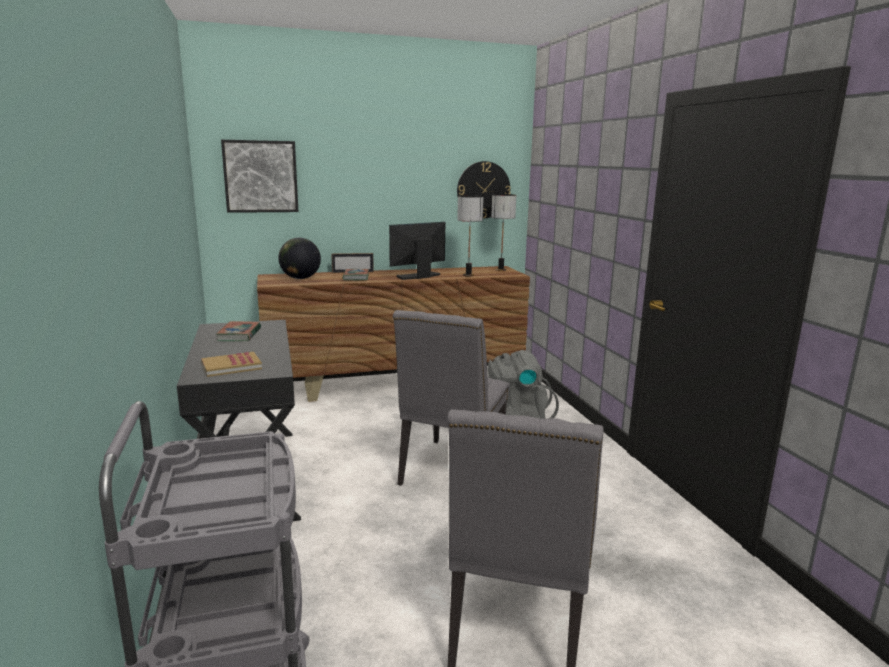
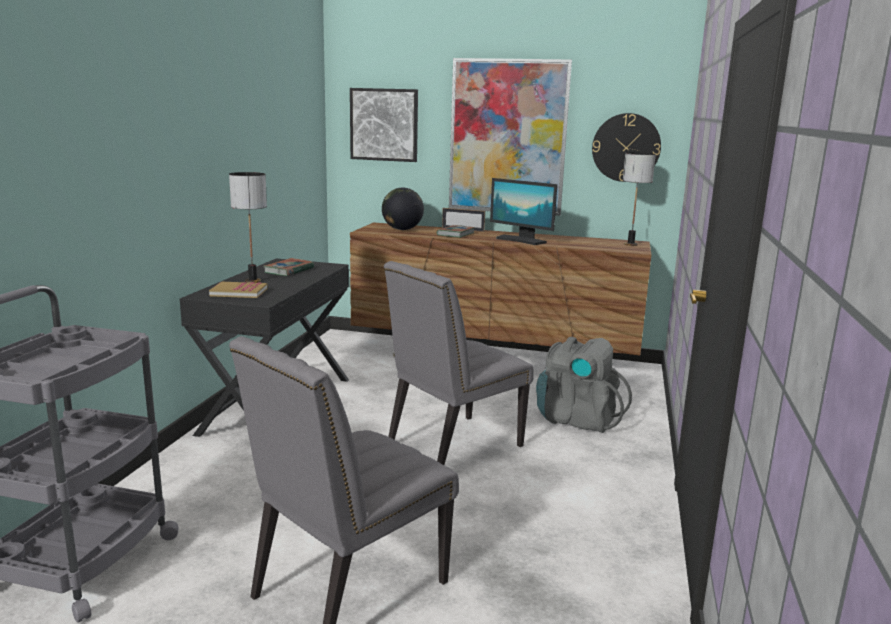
camera: 30 degrees right, 0 degrees up
(384, 185) = (507, 137): none -> picture
(418, 276) = (521, 240): monitor -> monitor turned 135 degrees counterclockwise
(468, 275) = (578, 245): table lamp -> table lamp (252, 281)

